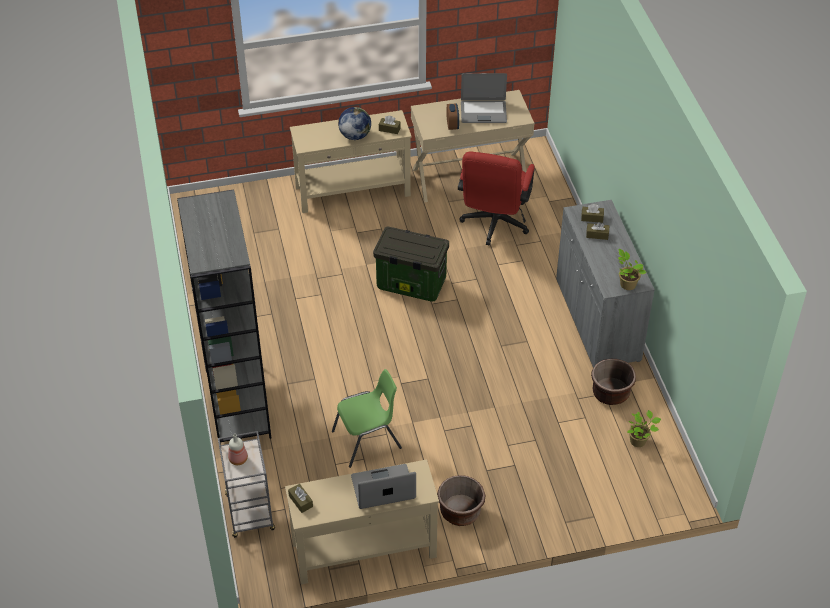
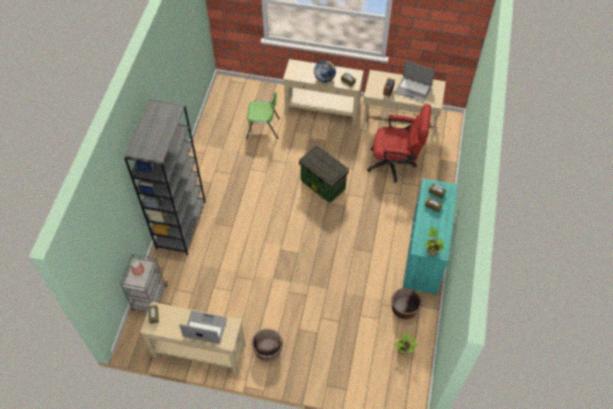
camera: 25 degrees right, 10 degrees up
(368, 440) = (240, 279): green chair -> green chair (263, 128)
(494, 225) = (395, 164): red office chair -> red office chair turned 120 degrees counterclockwise
(597, 319) = (424, 254): grey cabinet -> turquoise cabinet

